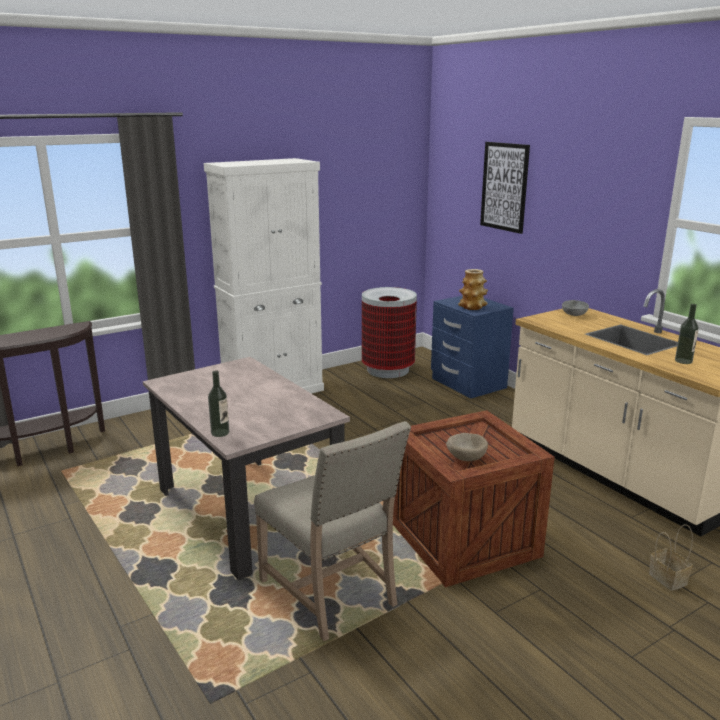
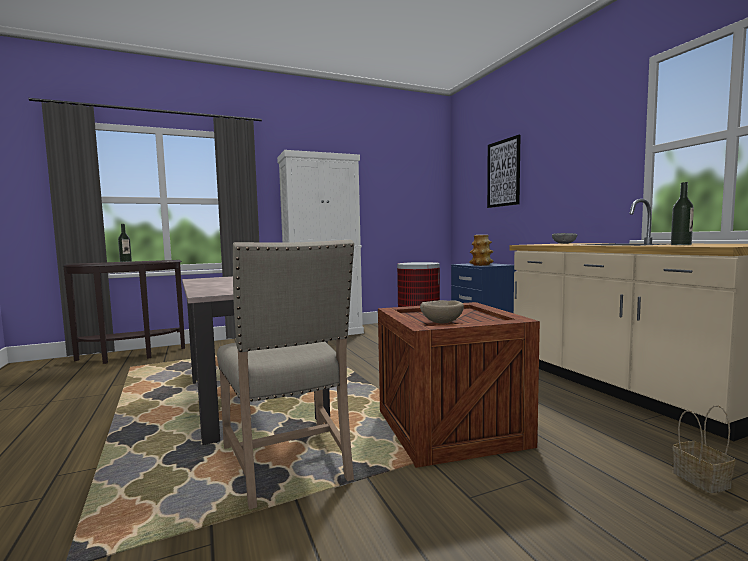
camera: 10 degrees right, 15 degrees down
(220, 433) = (202, 291): bottle -> bottle (125, 261)

